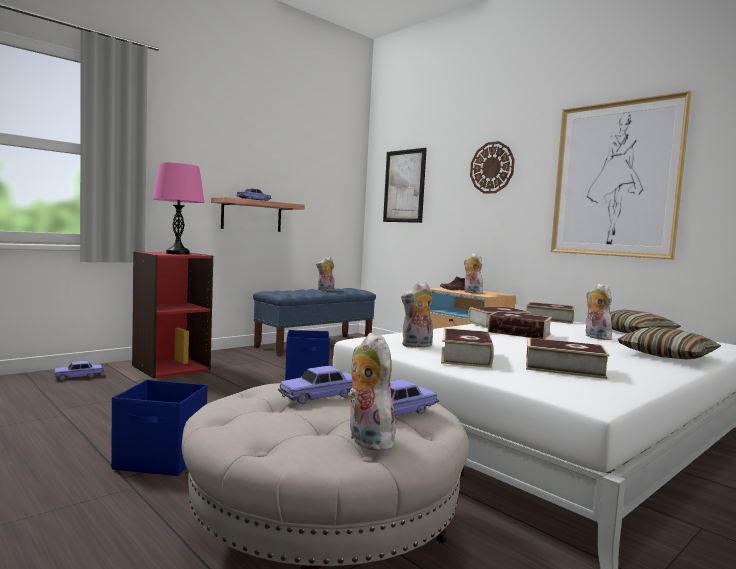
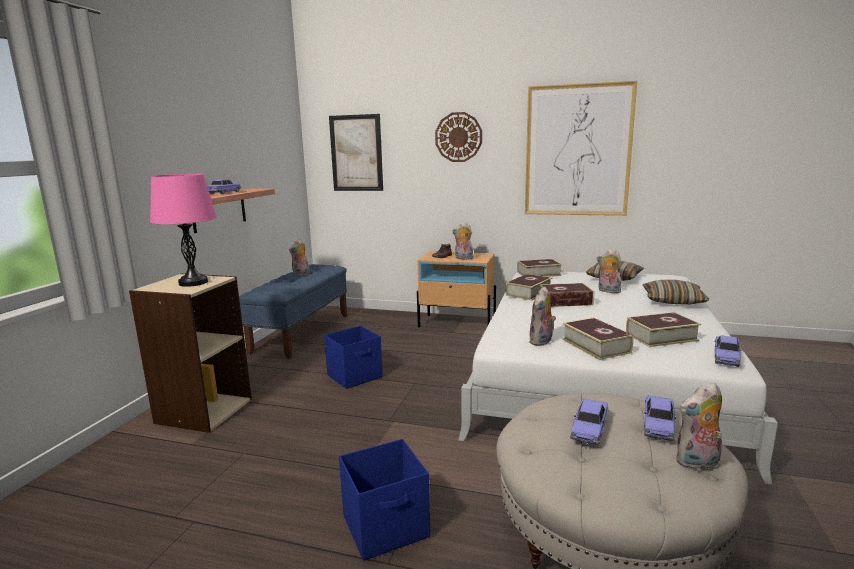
camera: 30 degrees left, 10 degrees up
(78, 376) = (114, 463): toy car -> toy car (726, 357)
(171, 367) = (203, 411): red bookcase -> beige bookcase
(366, 441) = (697, 463): plush toy -> plush toy turned 45 degrees counterclockwise

